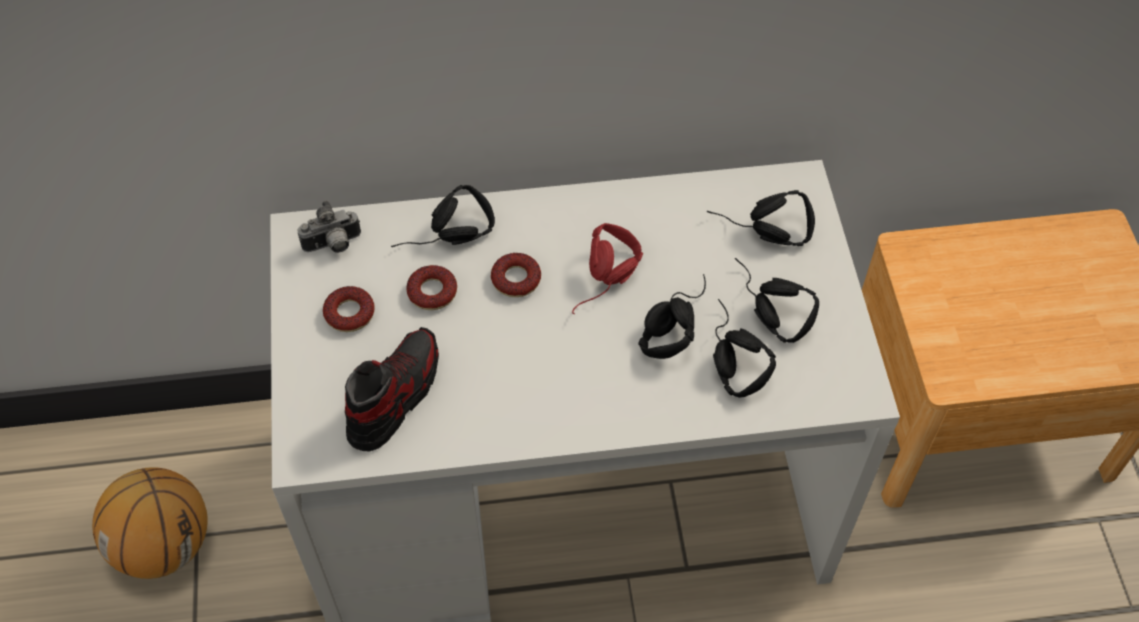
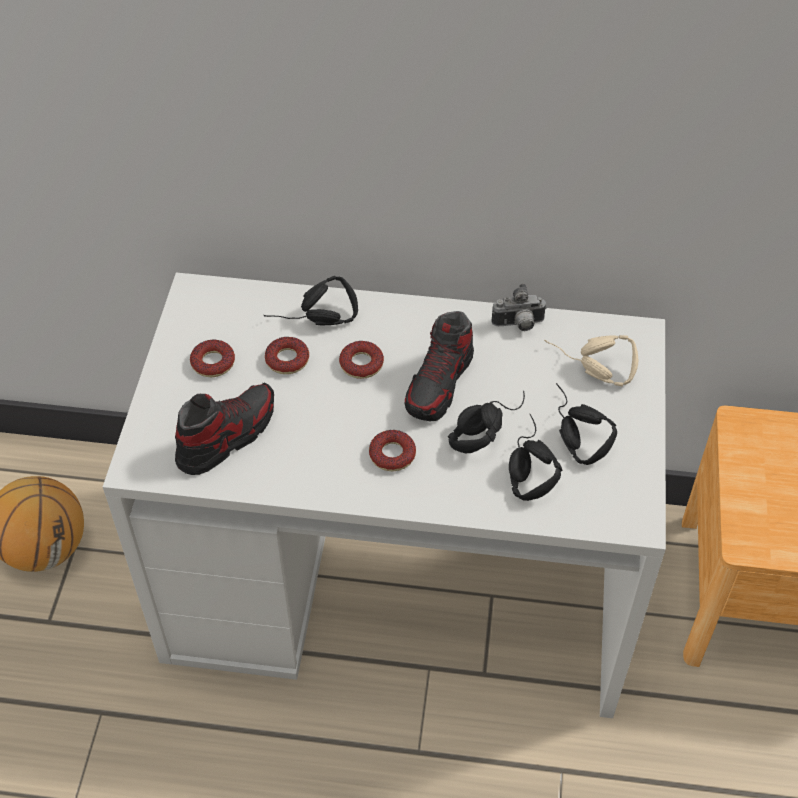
camera: 15 degrees right, 5 degrees down
(333, 245) = (218, 307): camera -> camera (518, 325)
(583, 377) = (392, 455): none -> donut
(608, 284) = (439, 384): red headphones -> shoe
(759, 233) = (587, 369): black headphones -> beige headphones

